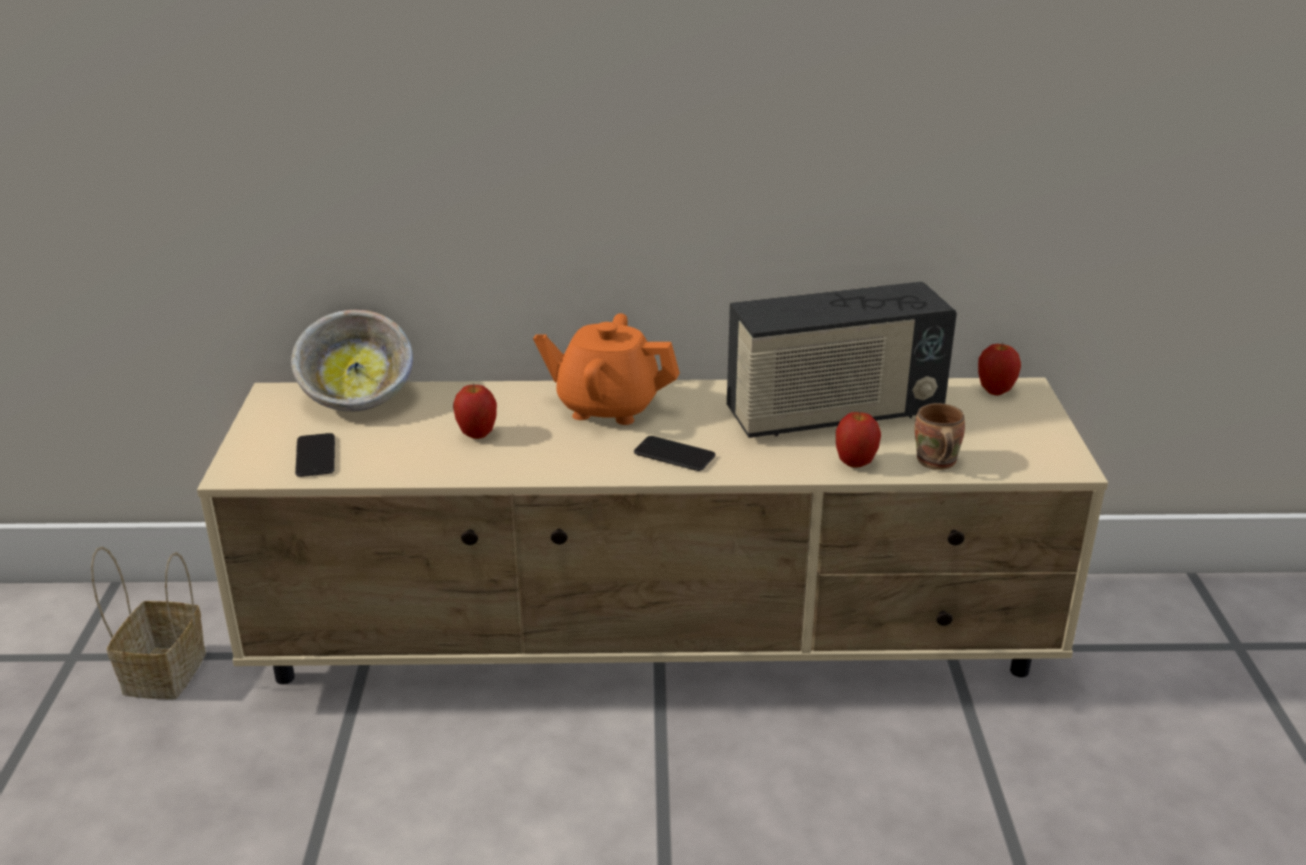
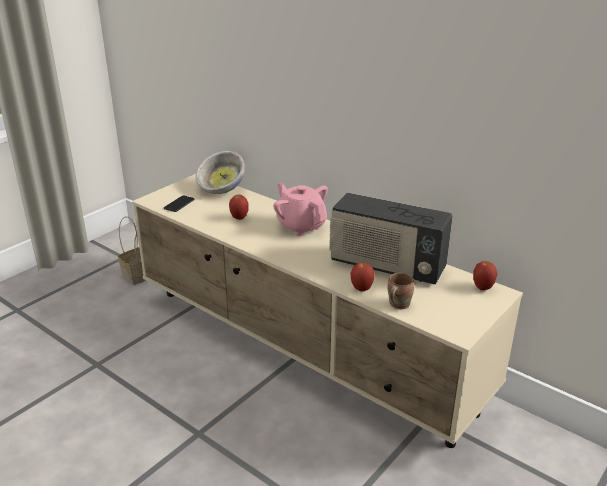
camera: 40 degrees right, 0 degrees up
(607, 407) = (301, 226): orange teapot -> pink teapot
(674, 455) = (296, 254): phone -> none

